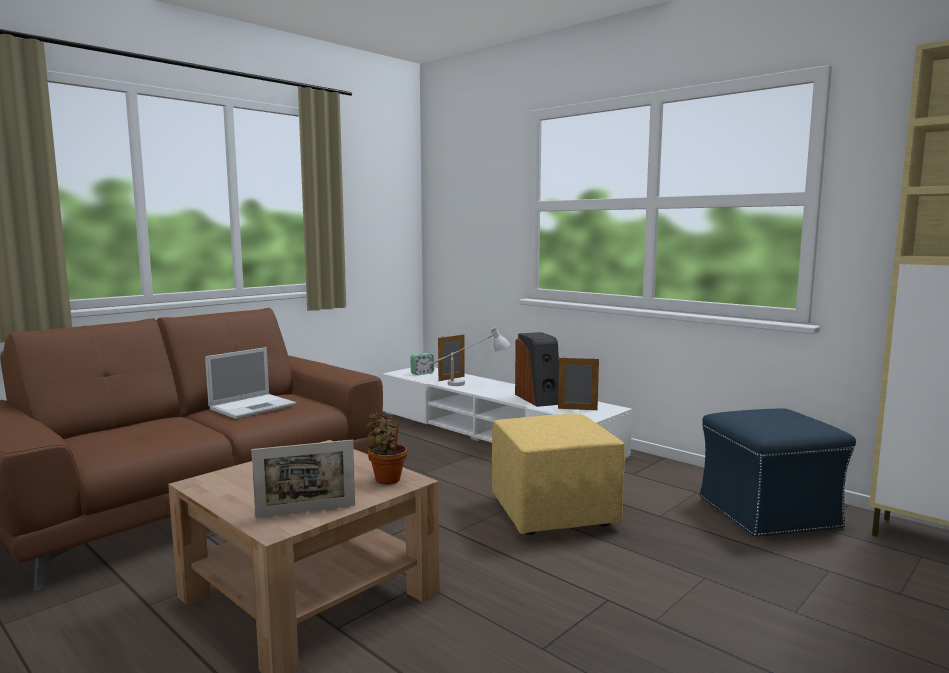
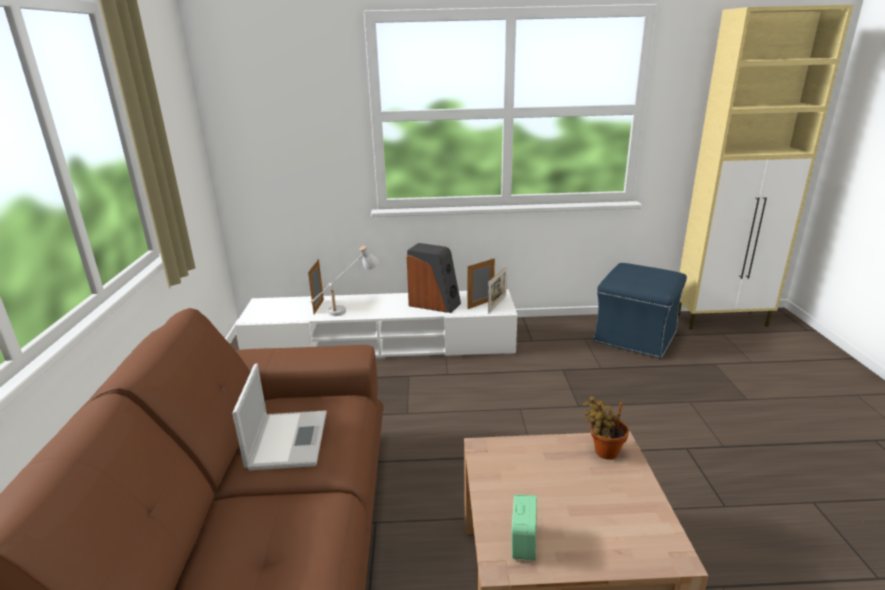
camera: 45 degrees left, 15 degrees up
(306, 511) = (644, 522): picture frame -> picture frame (497, 304)
(422, 373) = (277, 310): alarm clock -> alarm clock (523, 543)
(555, 514) = (554, 400): yellow ottoman -> none

